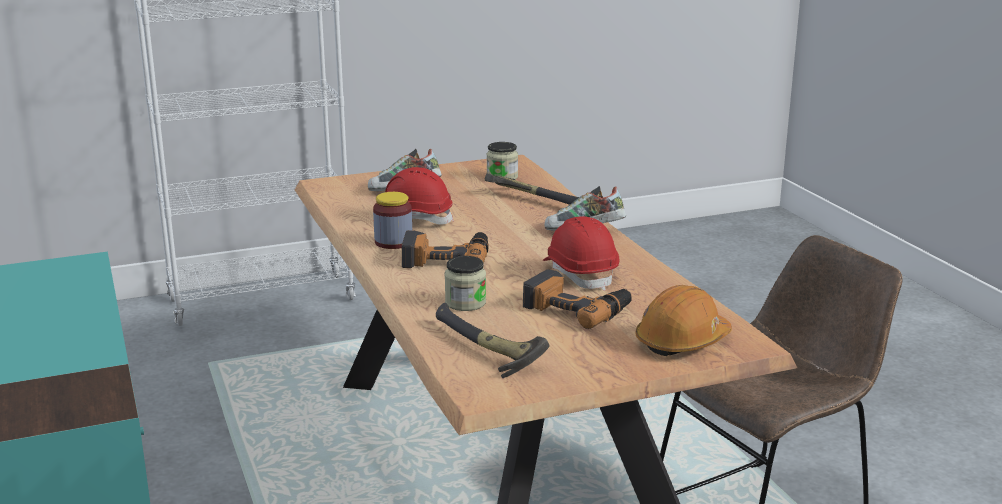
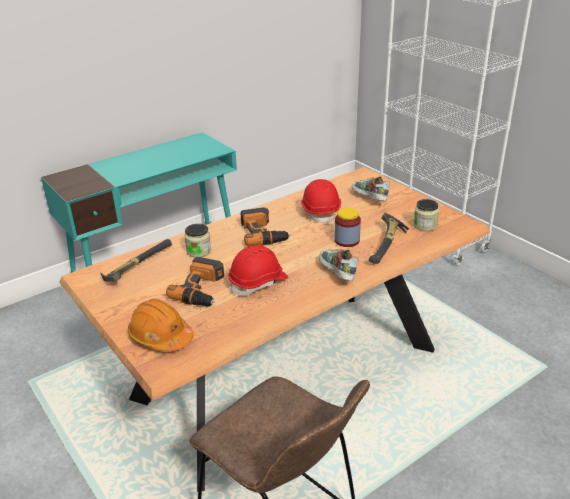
camera: 75 degrees right, 10 degrees up
(393, 242) = (280, 213): jar -> jar (347, 240)

